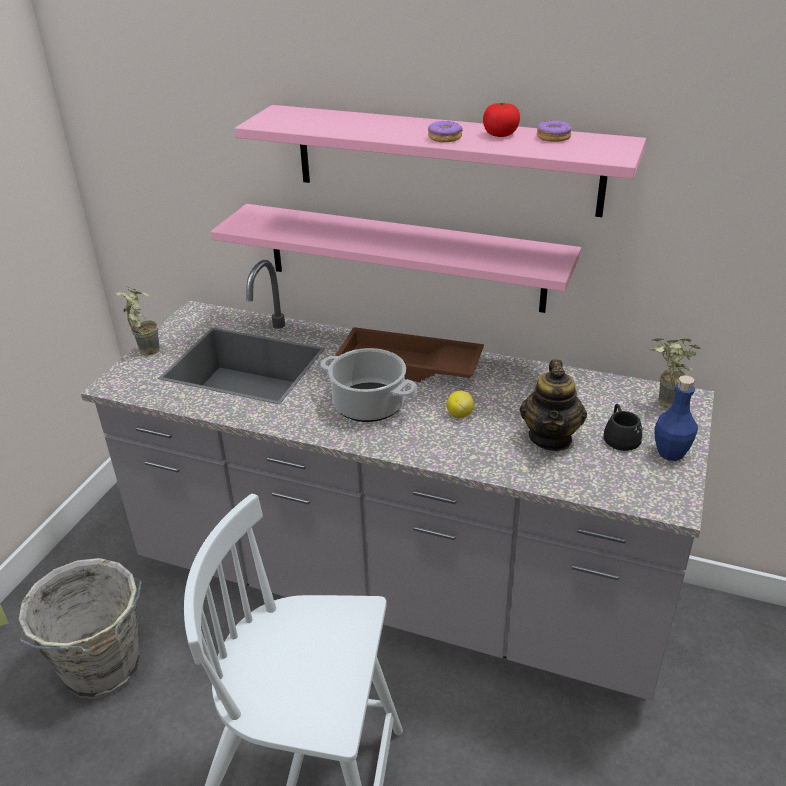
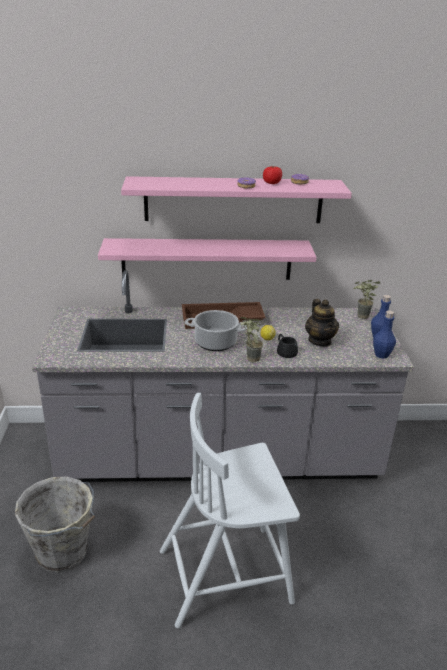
camera: 25 degrees left, 5 degrees down
(145, 349) = (54, 337): potted plant -> potted plant (249, 359)
(624, 436) = (353, 334): black mug -> black mug (287, 351)
(650, 490) = (381, 354): none -> blue bottle

